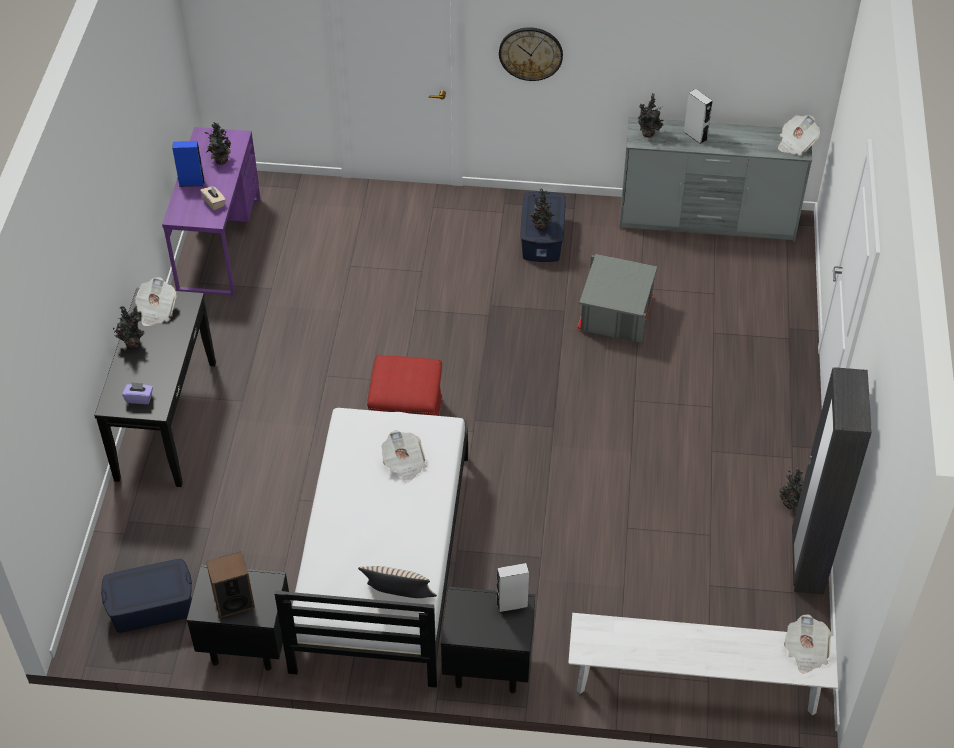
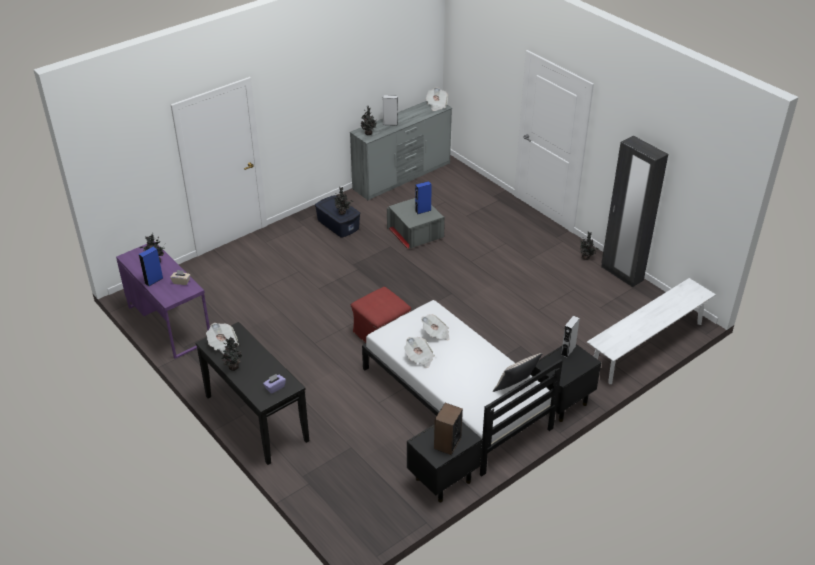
camera: 45 degrees left, 10 degrees down
(151, 606) = (372, 503): blue storage box -> none
(530, 53) = (294, 113): wall clock -> none
(628, 289) = (423, 210): none -> blue speaker
(805, 652) = (687, 290): newspaper -> newspaper (419, 358)

